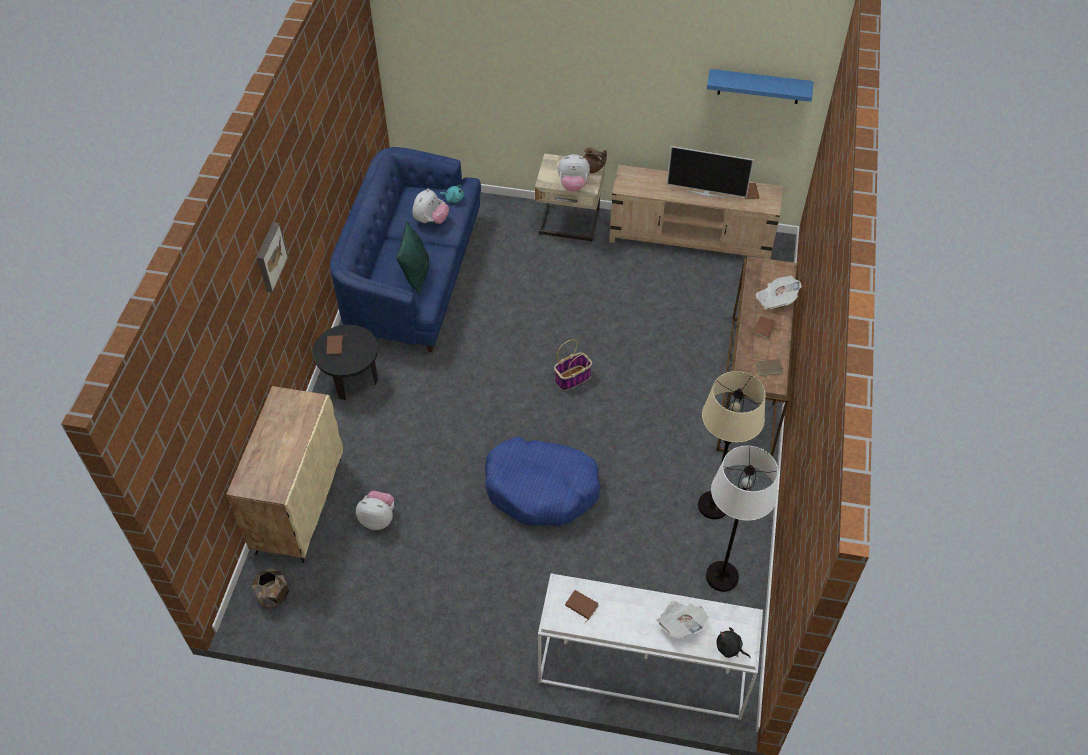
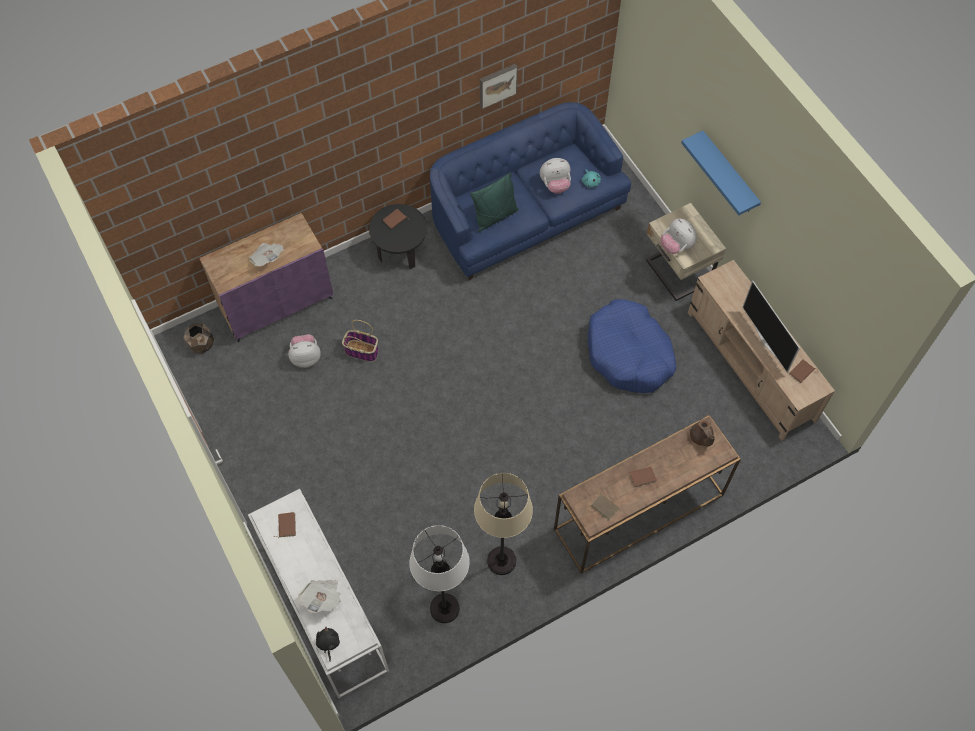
camera: 50 degrees right, 10 degrees up
(270, 257) = (342, 126): picture -> picture (497, 84)
(299, 504) = (277, 304): beige cabinet -> purple cabinet
(378, 518) = (306, 357): plush toy -> plush toy turned 75 degrees counterclockwise
(541, 489) = (416, 437): blue dog bed -> blue dog bed (629, 353)
(572, 378) = (531, 385): basket -> basket (362, 351)
(591, 169) = (707, 245): brown teapot -> brown teapot (701, 438)
(759, 86) = (845, 293): blue shelf -> blue shelf (729, 174)
(776, 299) = (681, 466): newspaper -> newspaper (267, 258)

